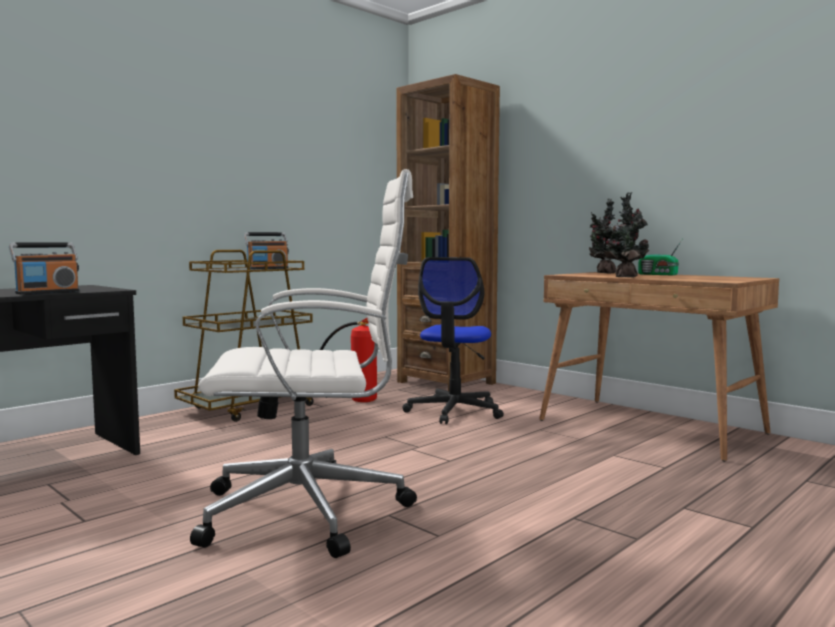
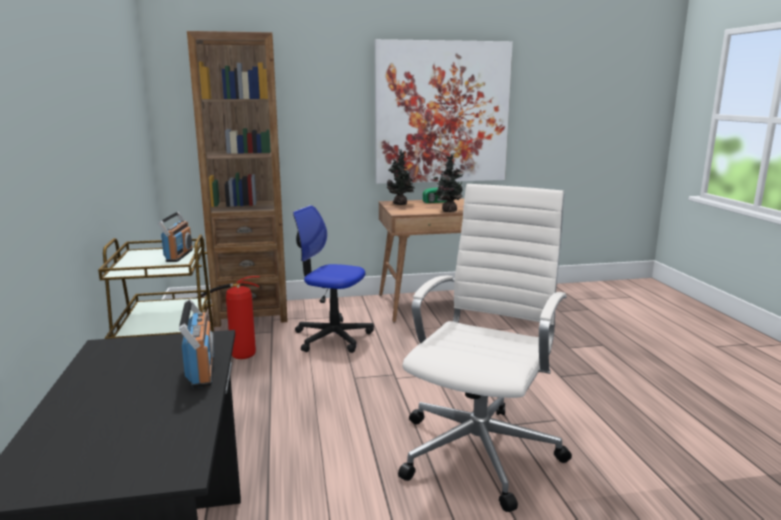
camera: 55 degrees left, 10 degrees up
(454, 411) = (332, 337): office chair -> office chair turned 150 degrees clockwise
(690, 149) = (442, 113): none -> picture

